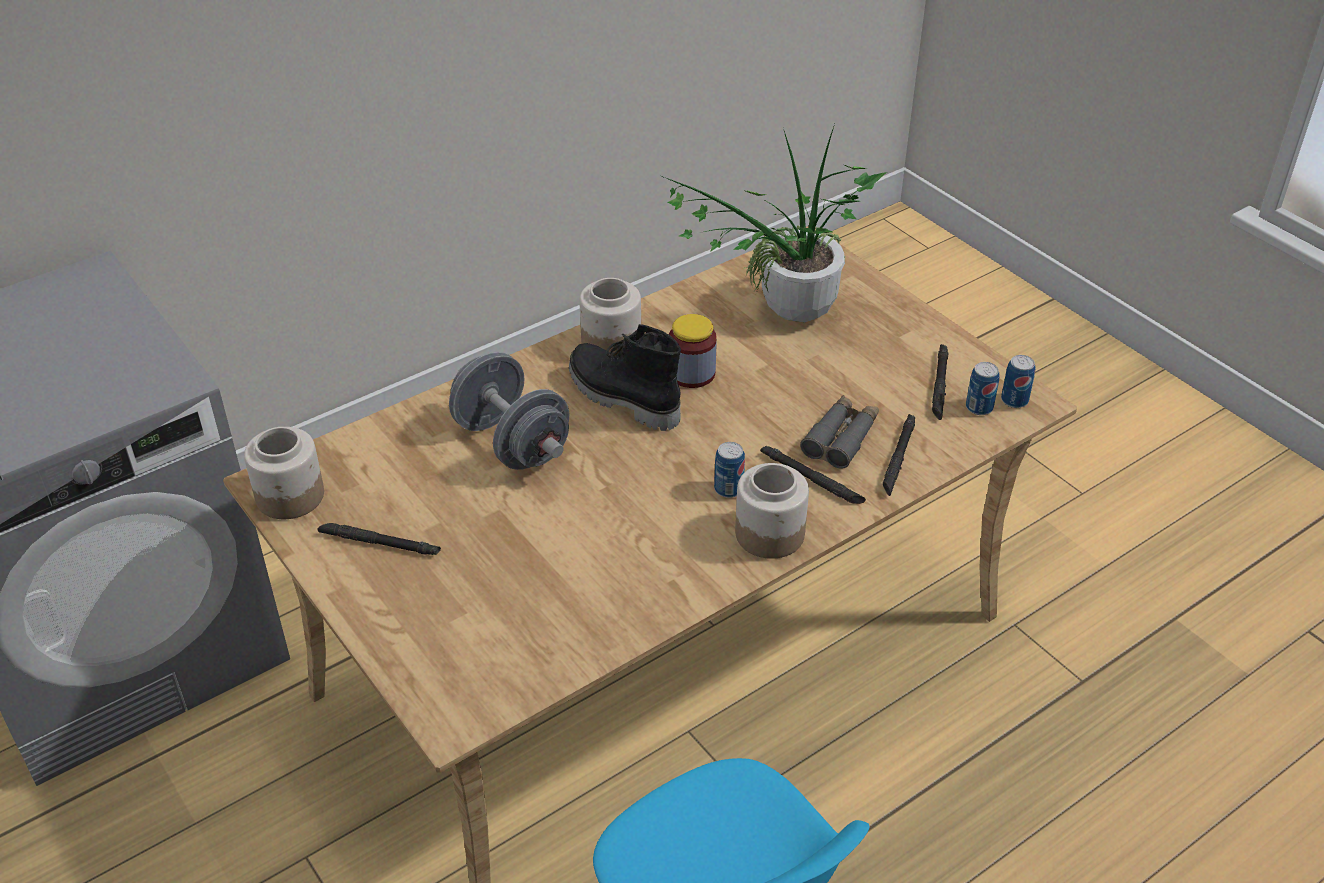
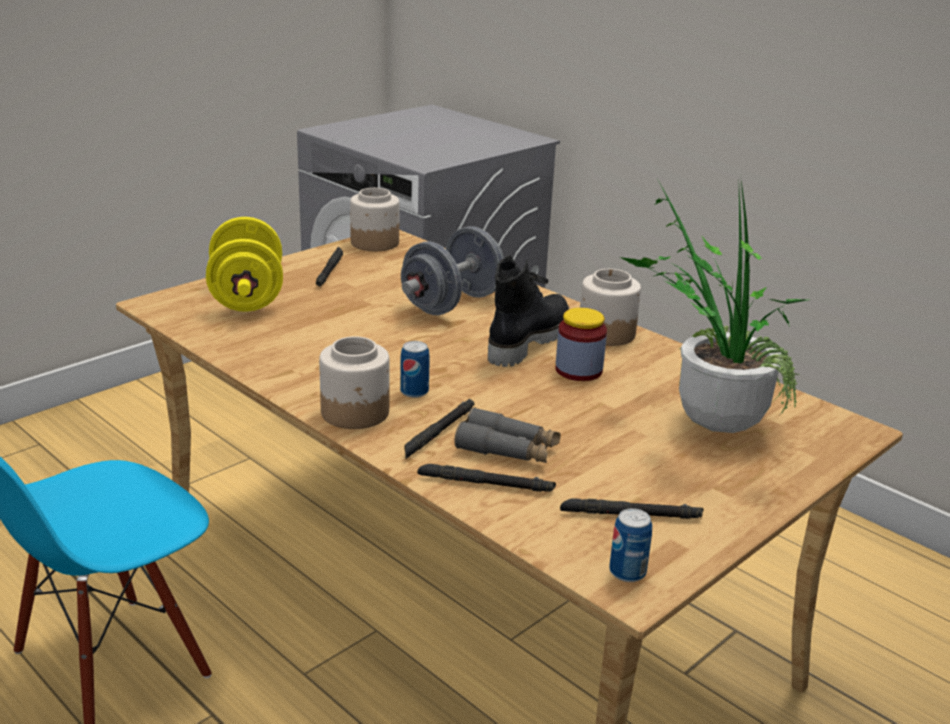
camera: 80 degrees right, 15 degrees down
(452, 624) = (247, 297): none -> yellow dumbbell
(979, 407) = (600, 543): can -> none

